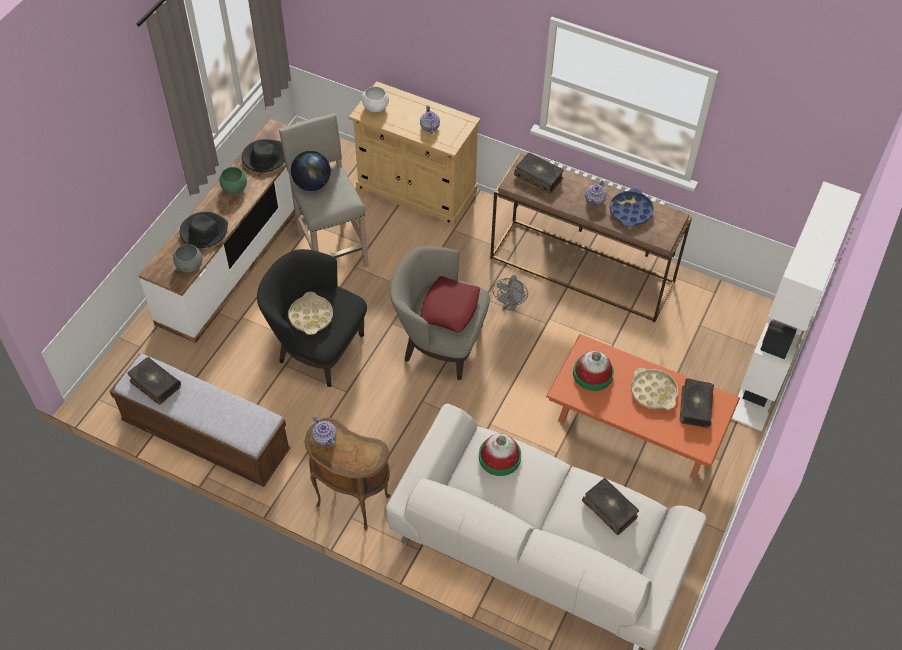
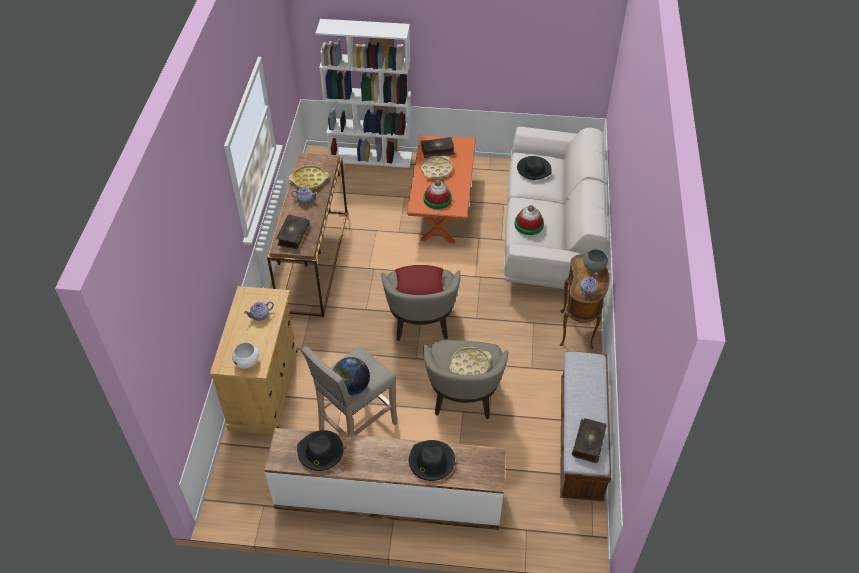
camera: 110 degrees left, 5 degrees down
(190, 265) = (473, 455): grey bowl -> grey bowl (594, 267)
(235, 188) = (368, 460): green bowl -> none
(317, 348) = (463, 398): black armchair -> beige armchair
(510, 305) = (366, 293): grey fan -> none
(610, 509) = (533, 169): book -> black hat
(630, 211) = (309, 180): blue tray -> yellow tray

